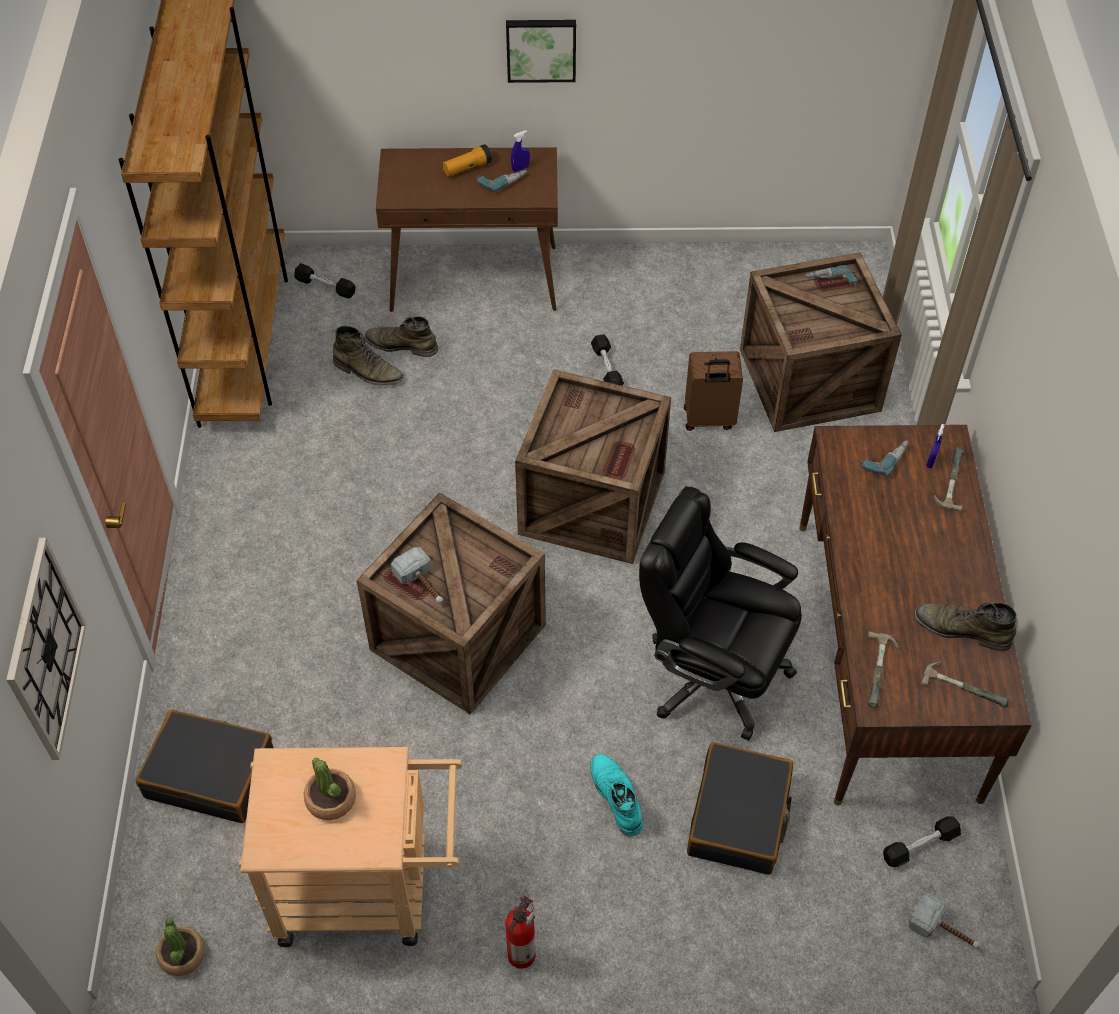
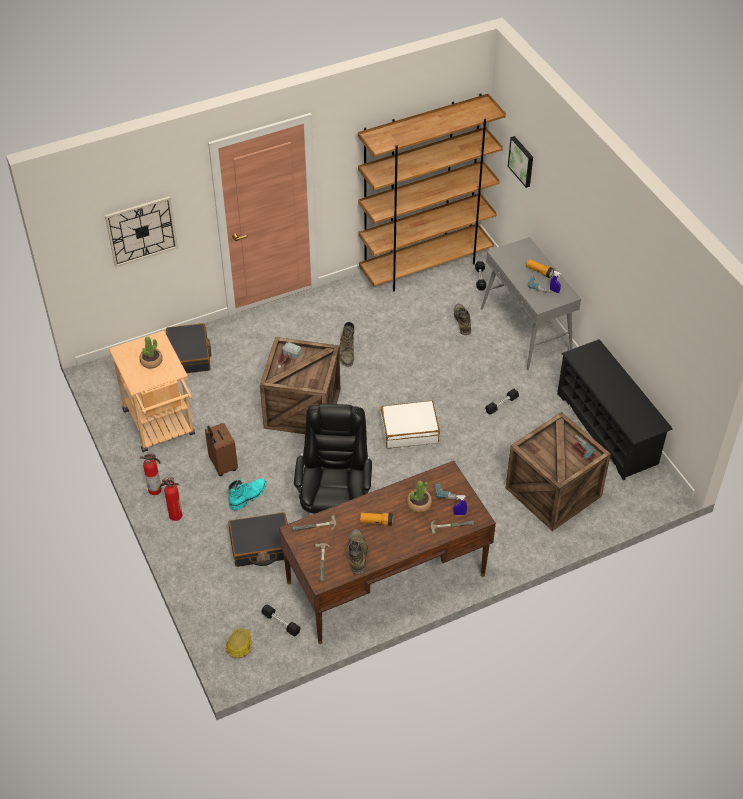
camera: 65 degrees right, 5 degrees down
(182, 954) = (106, 381): potted plant -> potted plant (419, 504)
(368, 372) = (437, 316): green boot -> green boot (346, 352)
(475, 279) = (526, 331): brown console table -> grey console table
(541, 48) = (588, 243): picture -> picture (522, 161)
(593, 505) = (409, 430): crate -> white suitcase
(601, 940) = (174, 515): none -> fire extinguisher
(709, 419) = (495, 457): brown suitcase -> brown suitcase (222, 465)
(721, 271) = (607, 429): none -> black shoe rack
(904, 577) = (376, 522): none -> flashlight
(944, 931) = (239, 645): hammer -> hard hat

